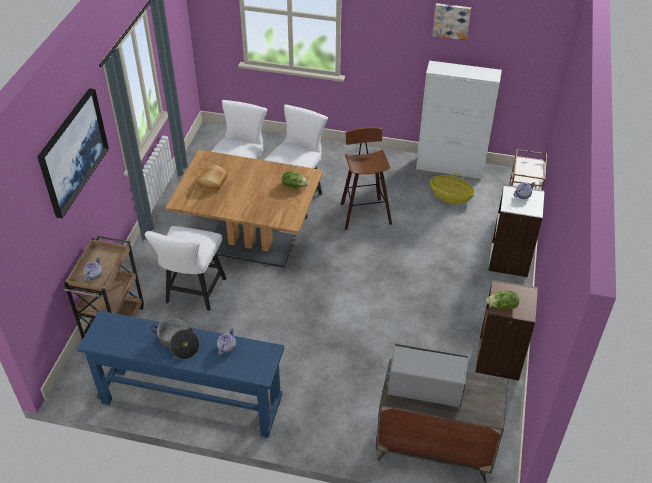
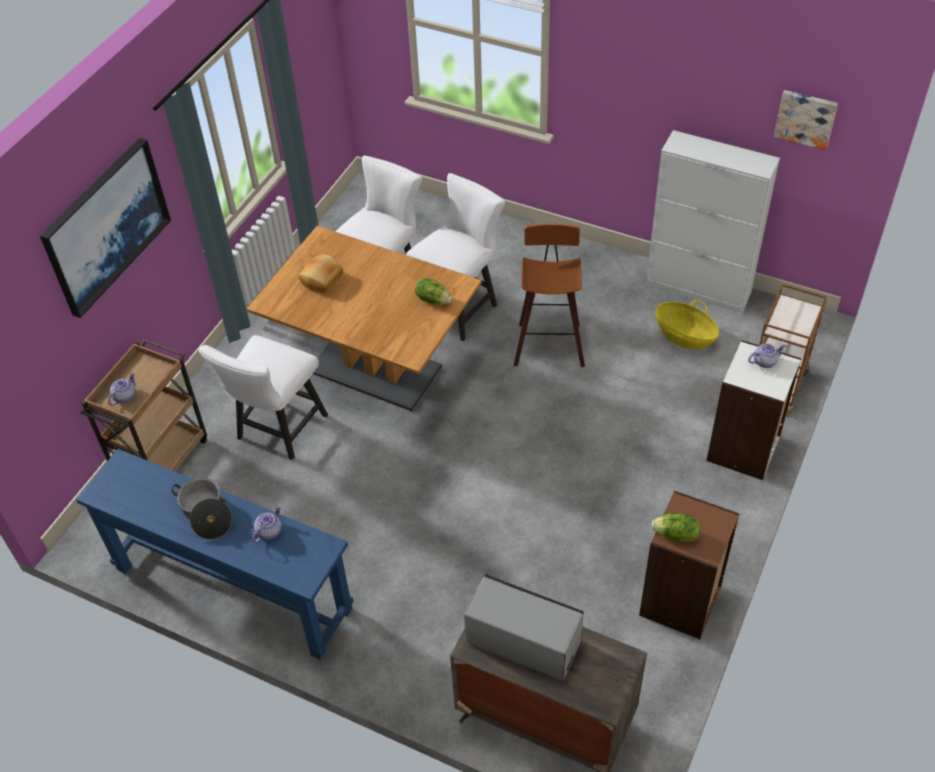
camera: 15 degrees right, 5 degrees up
(451, 20) = (708, 76): picture -> picture (806, 118)

